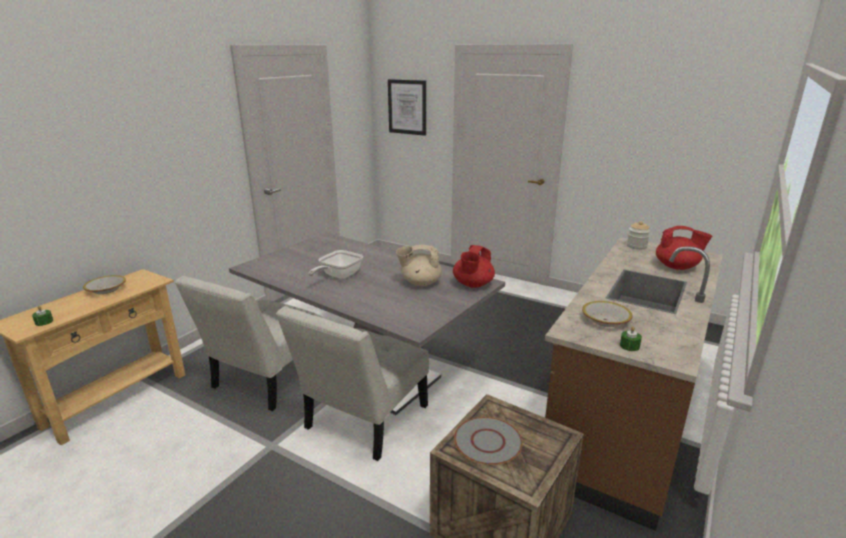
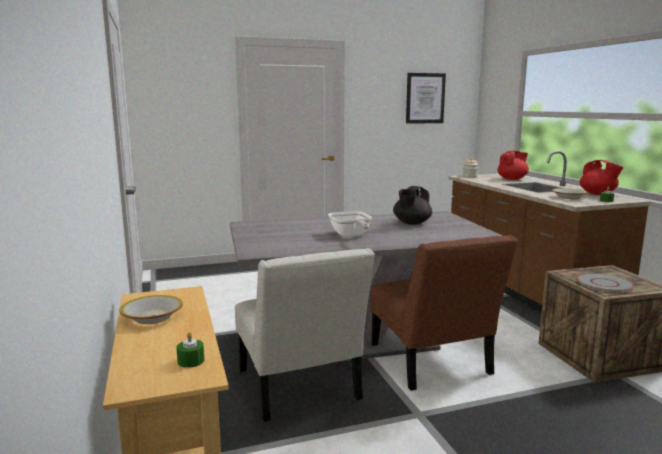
camera: 50 degrees left, 10 degrees down
(362, 421) = (432, 364): white chair -> brown chair
(407, 107) = (179, 100): picture -> picture (425, 98)
(420, 283) = (411, 223): beige teapot -> black teapot
(473, 284) = (439, 216): red teapot -> red teapot (598, 194)

